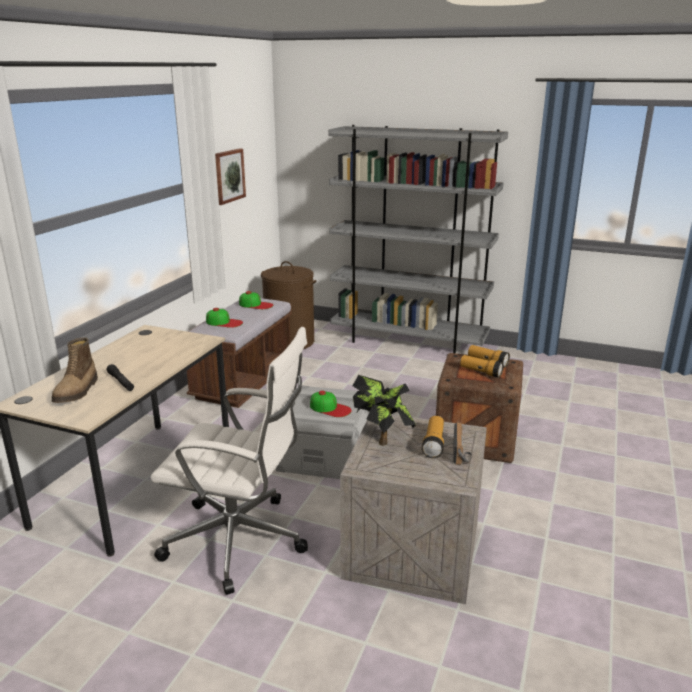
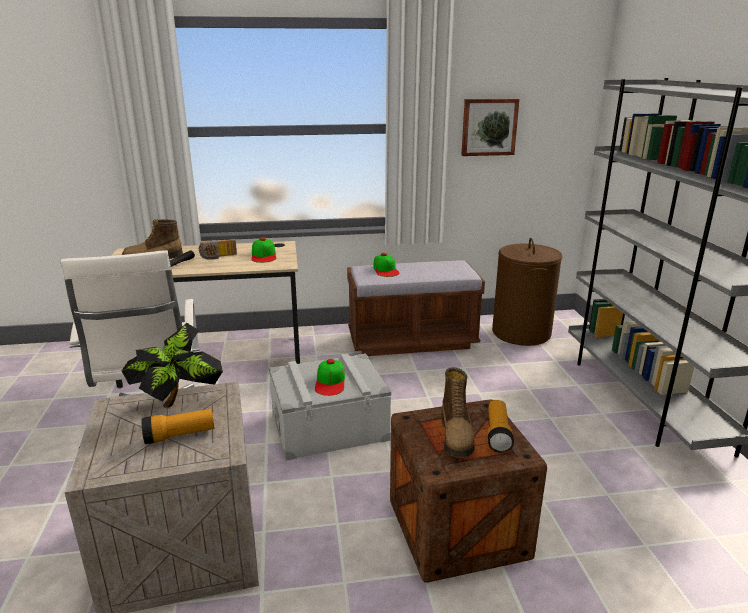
camera: 60 degrees right, 0 degrees up
(256, 305) = (445, 268): cap -> cap (264, 255)
(462, 453) = (165, 460): radio -> radio (218, 257)
(480, 372) = (457, 436): flashlight -> boot

